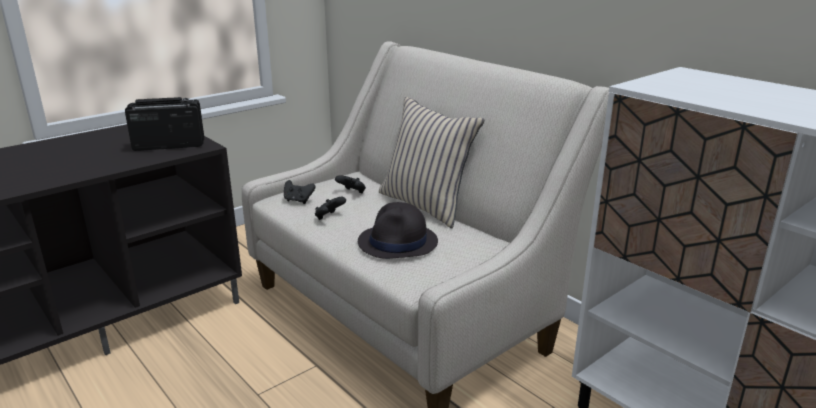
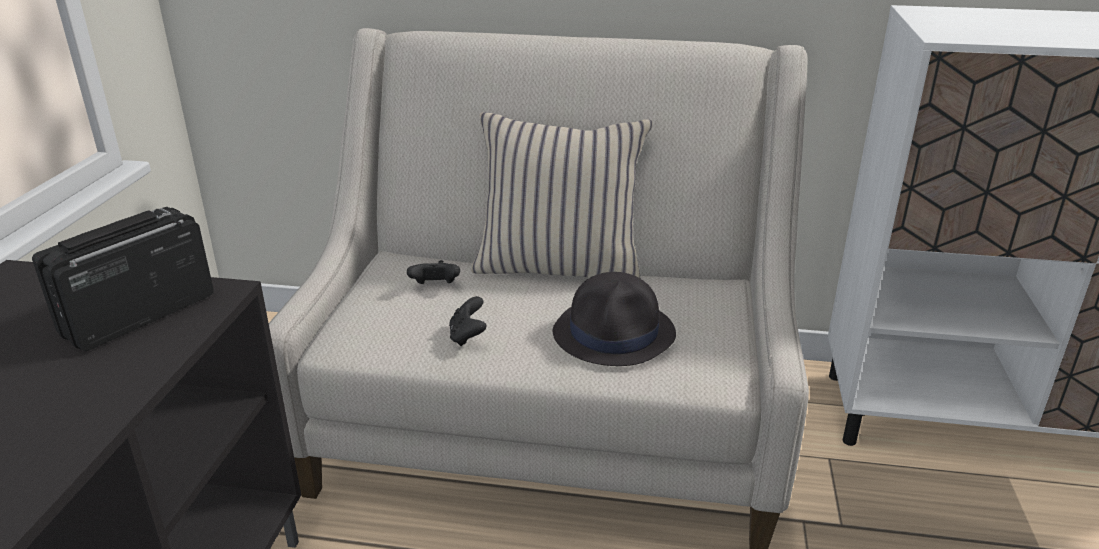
camera: 40 degrees left, 5 degrees up
(298, 201) = (378, 330): black game controller -> none

